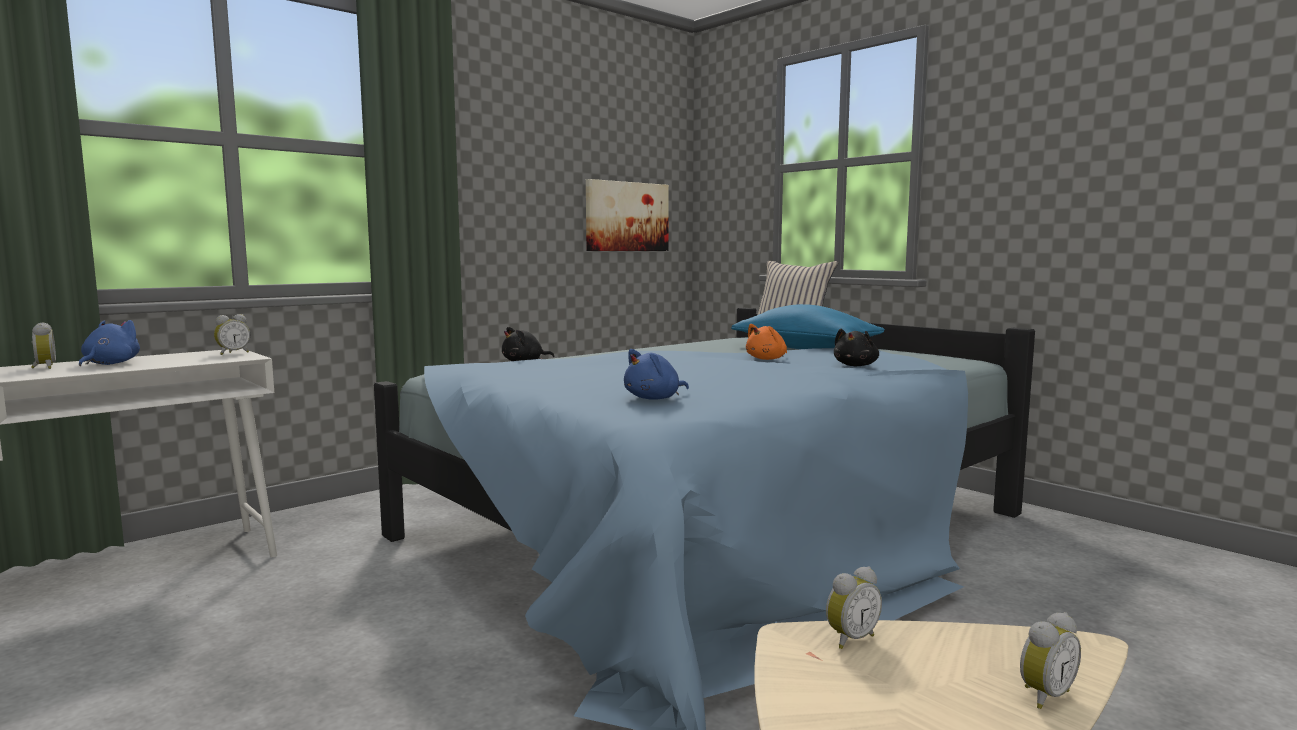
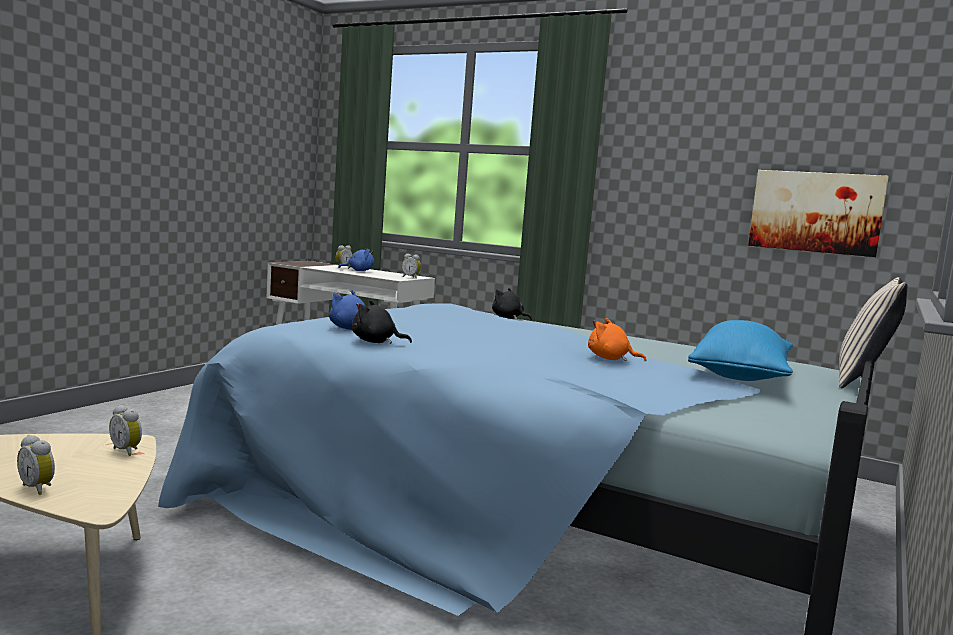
camera: 70 degrees right, 0 degrees up
(856, 366) = (608, 379): black plush toy -> black plush toy (376, 342)

